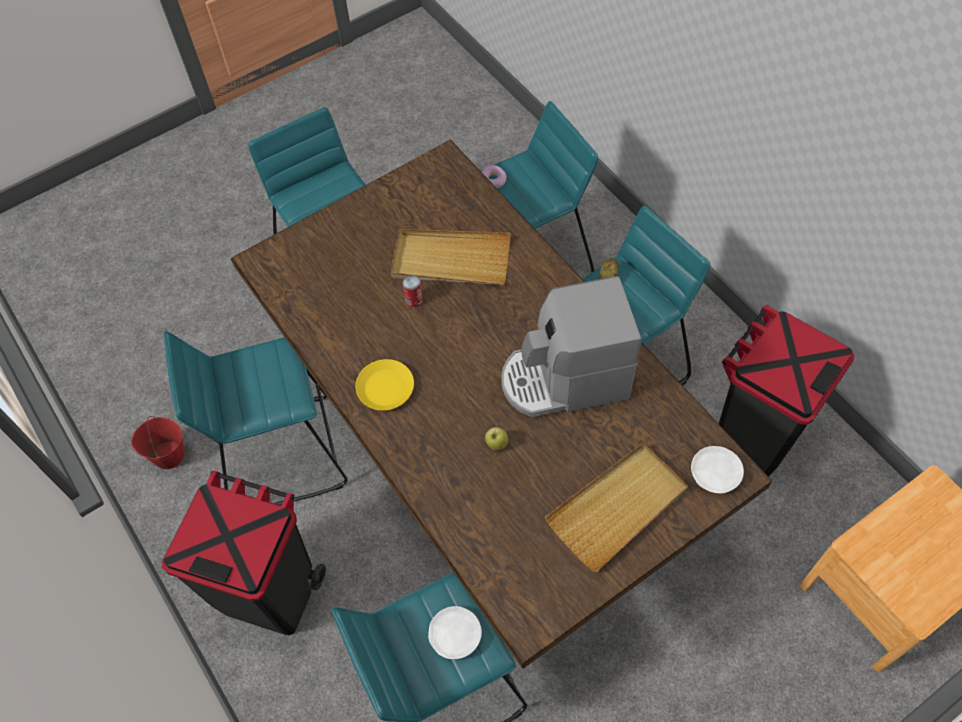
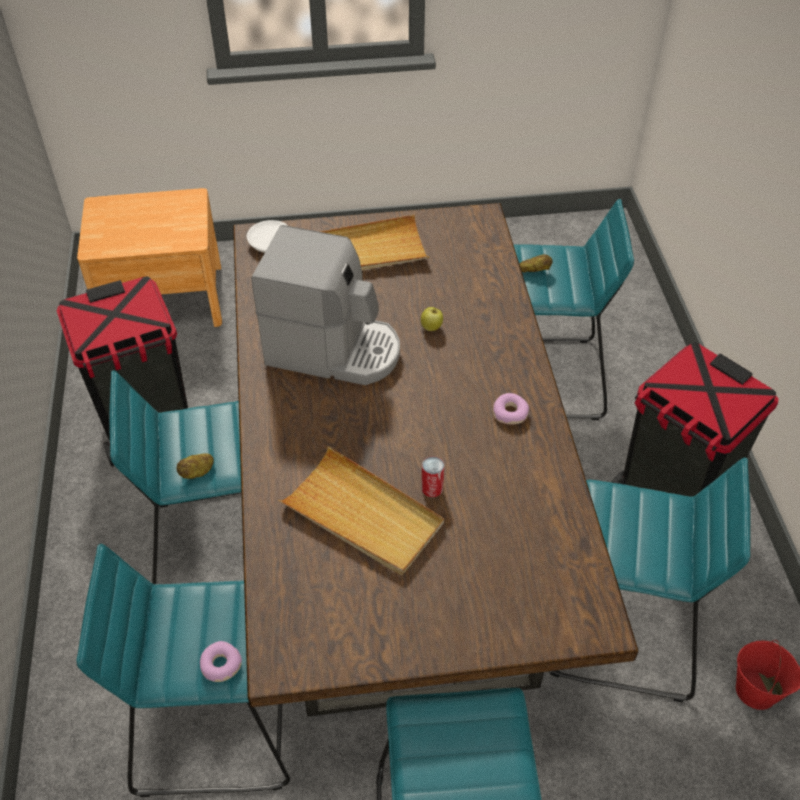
camera: 155 degrees left, 10 degrees down
(385, 388) = (510, 413): yellow plate -> donut
(454, 635) = (534, 271): white plate -> potato

